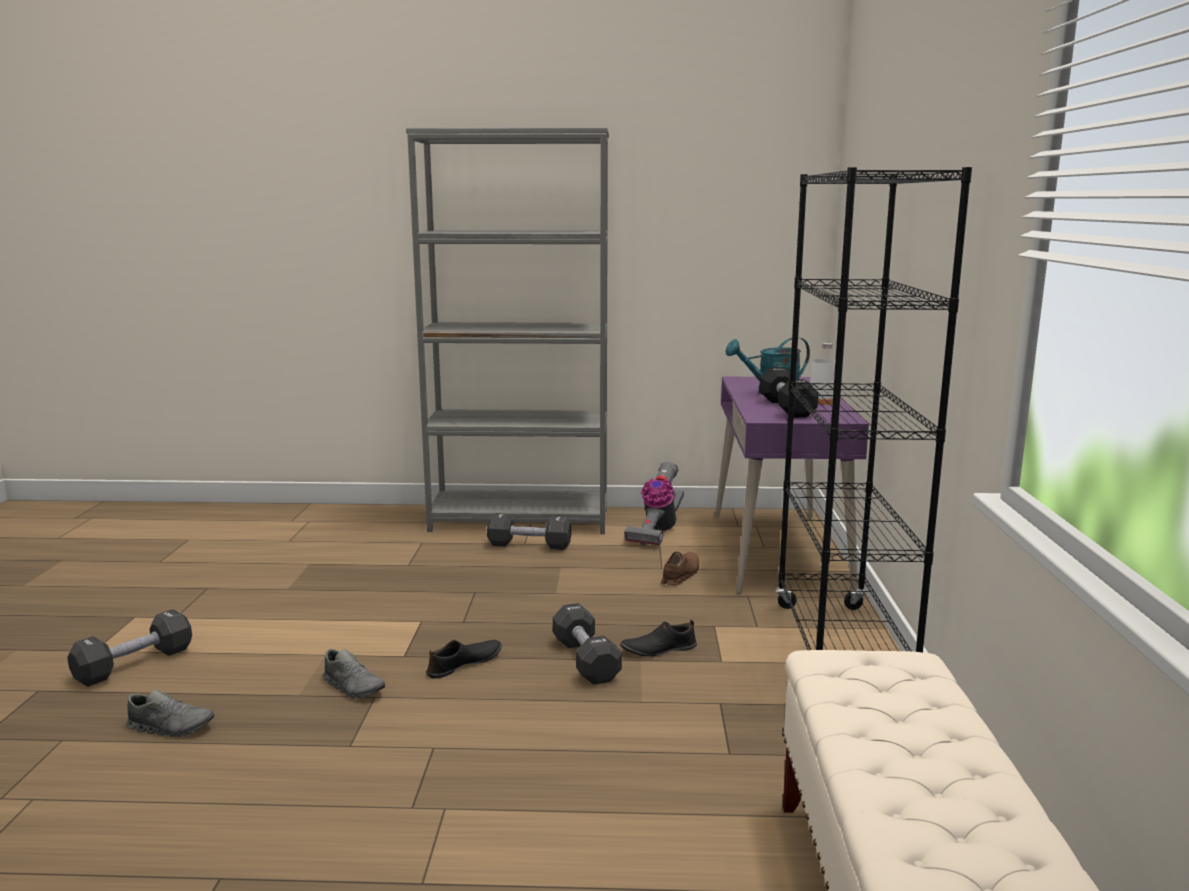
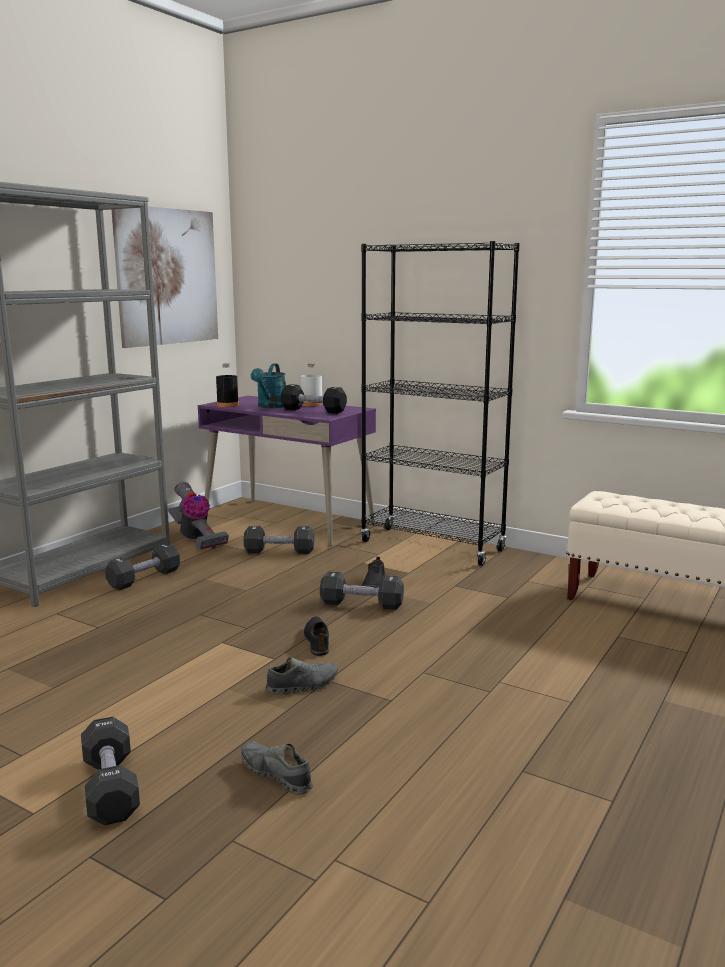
camera: 60 degrees left, 0 degrees up
(171, 727) = (276, 775): grey shoe -> grey shoe turned 90 degrees counterclockwise
(680, 575) = (279, 551): brown shoe -> black dumbbell
(713, 217) = (167, 277): none -> picture
(743, 382) = (227, 405): none -> black bottle

